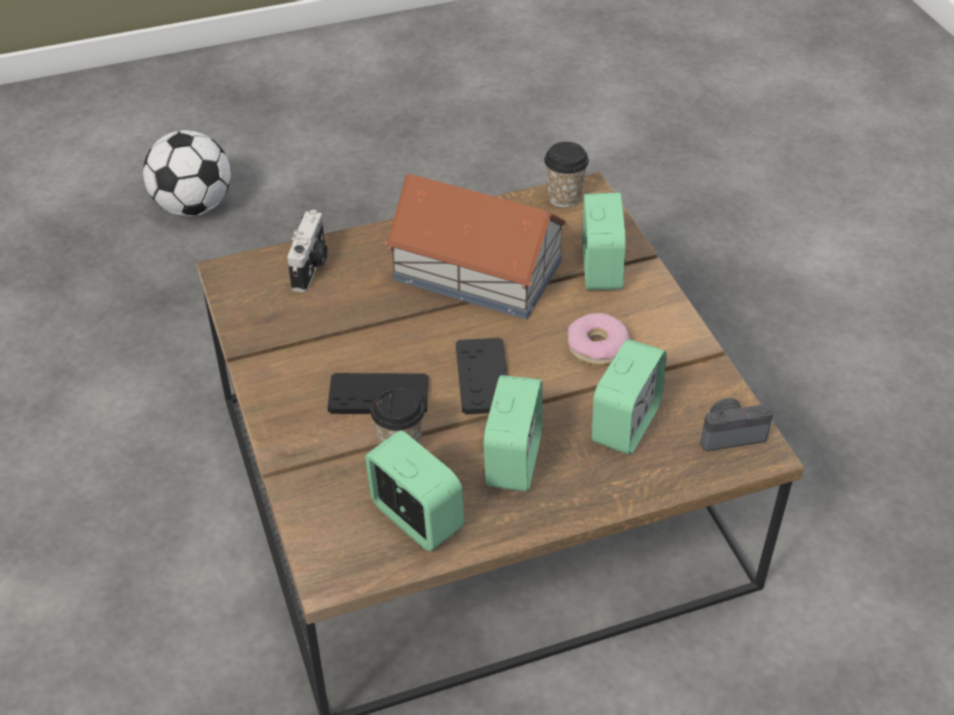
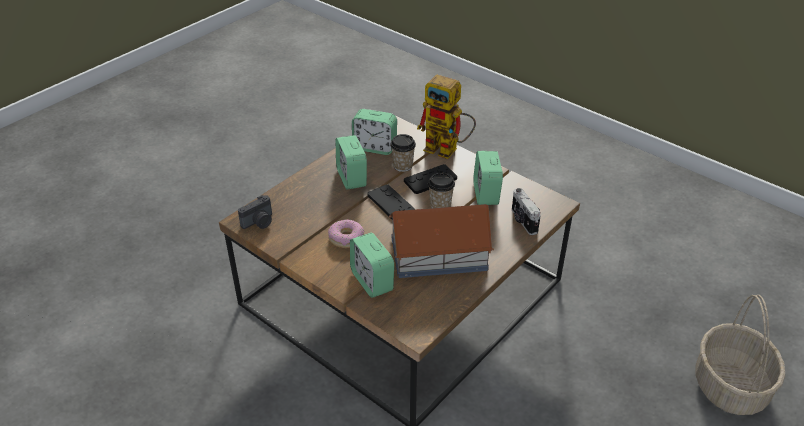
camera: 150 degrees right, 5 degrees down
(193, 207) = (730, 387): football -> basket
(286, 448) = (448, 150): none -> toy robot
(564, 197) = (427, 322): cup -> cup (440, 205)
(625, 424) = (311, 209): alarm clock -> alarm clock (486, 194)

